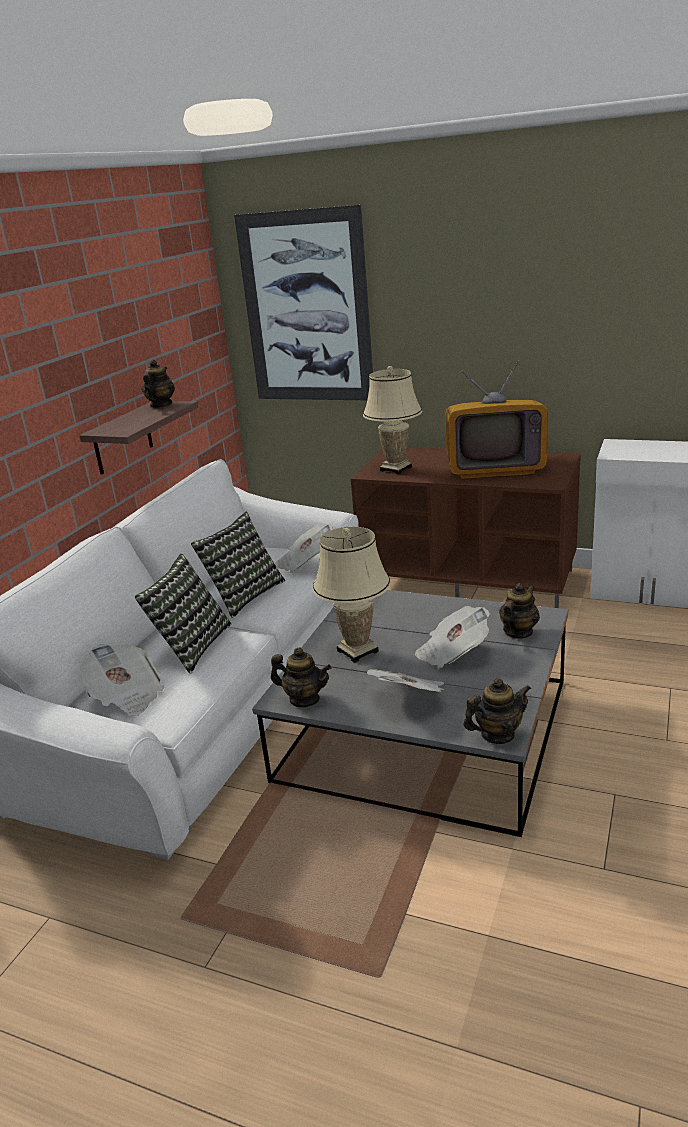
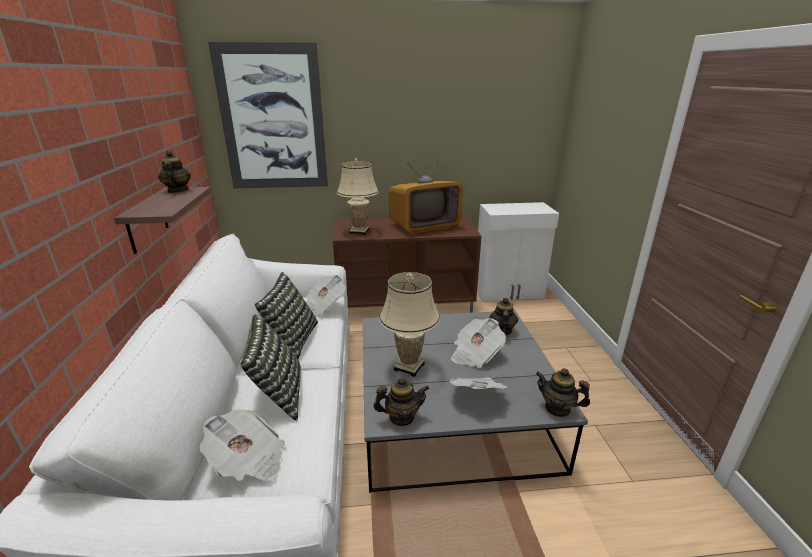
camera: 30 degrees left, 0 degrees up
(497, 734) = (557, 408): teapot -> teapot turned 105 degrees counterclockwise

